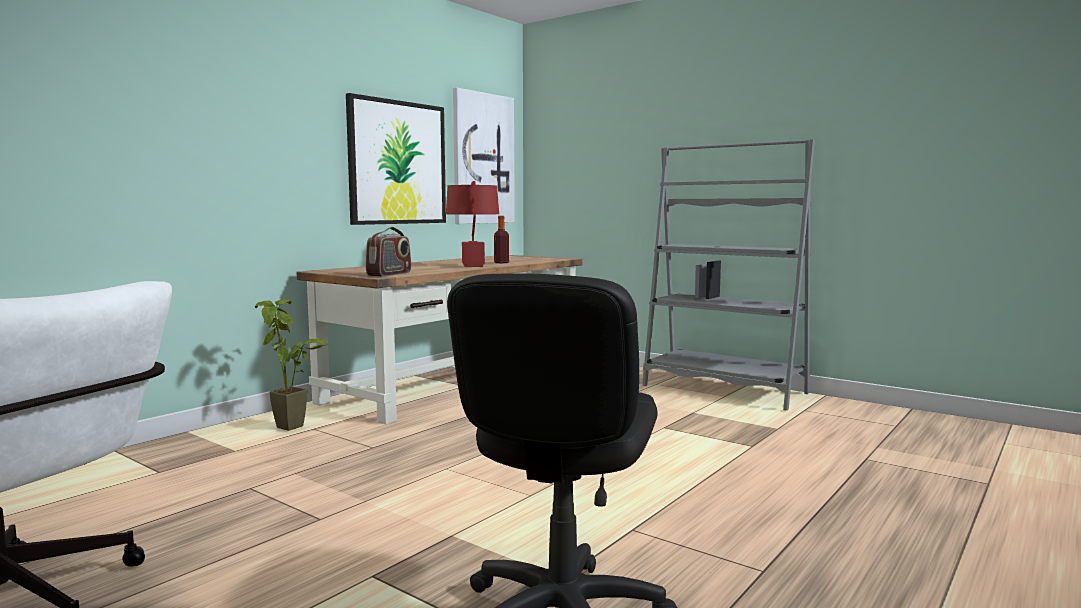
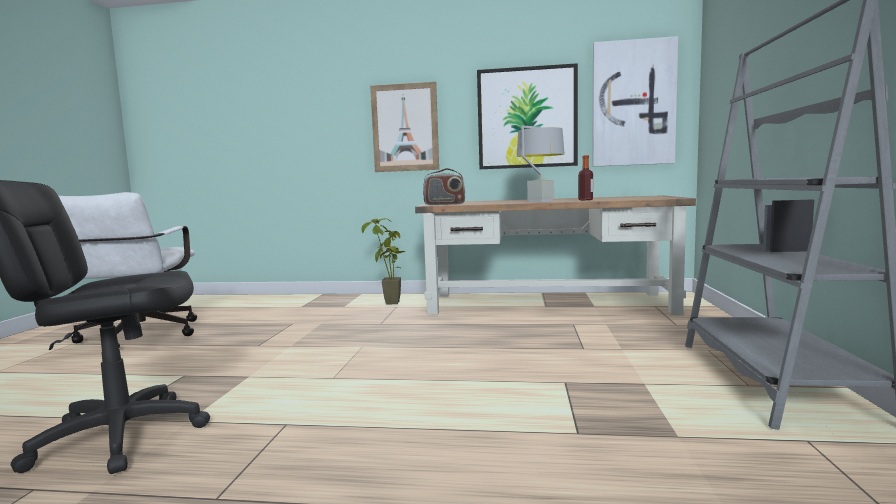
camera: 60 degrees right, 0 degrees up
(254, 159) = (405, 128): none -> picture
(473, 266) = (540, 201): red table lamp -> grey table lamp

